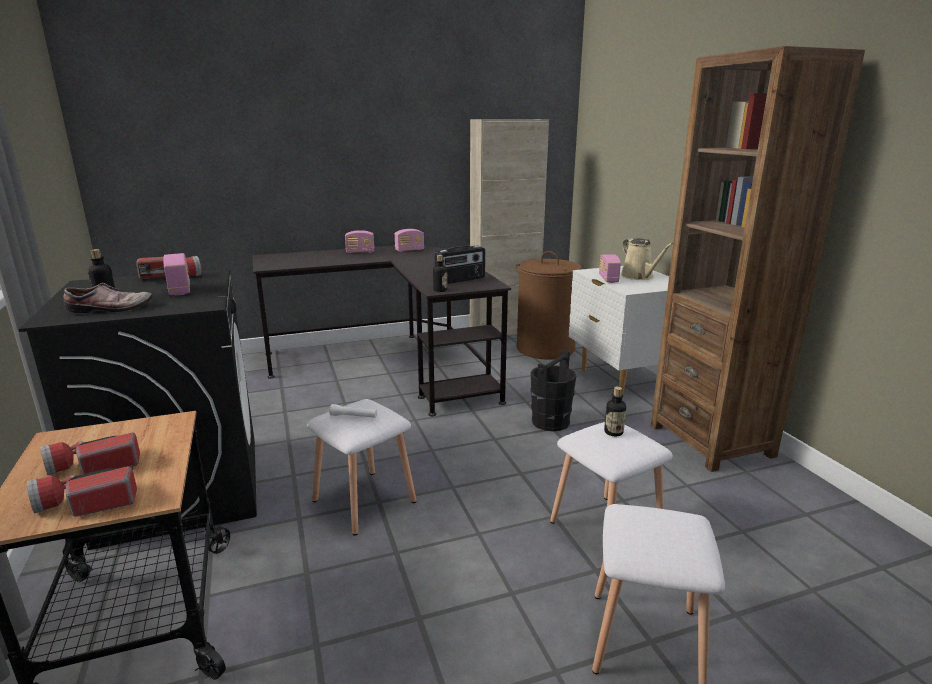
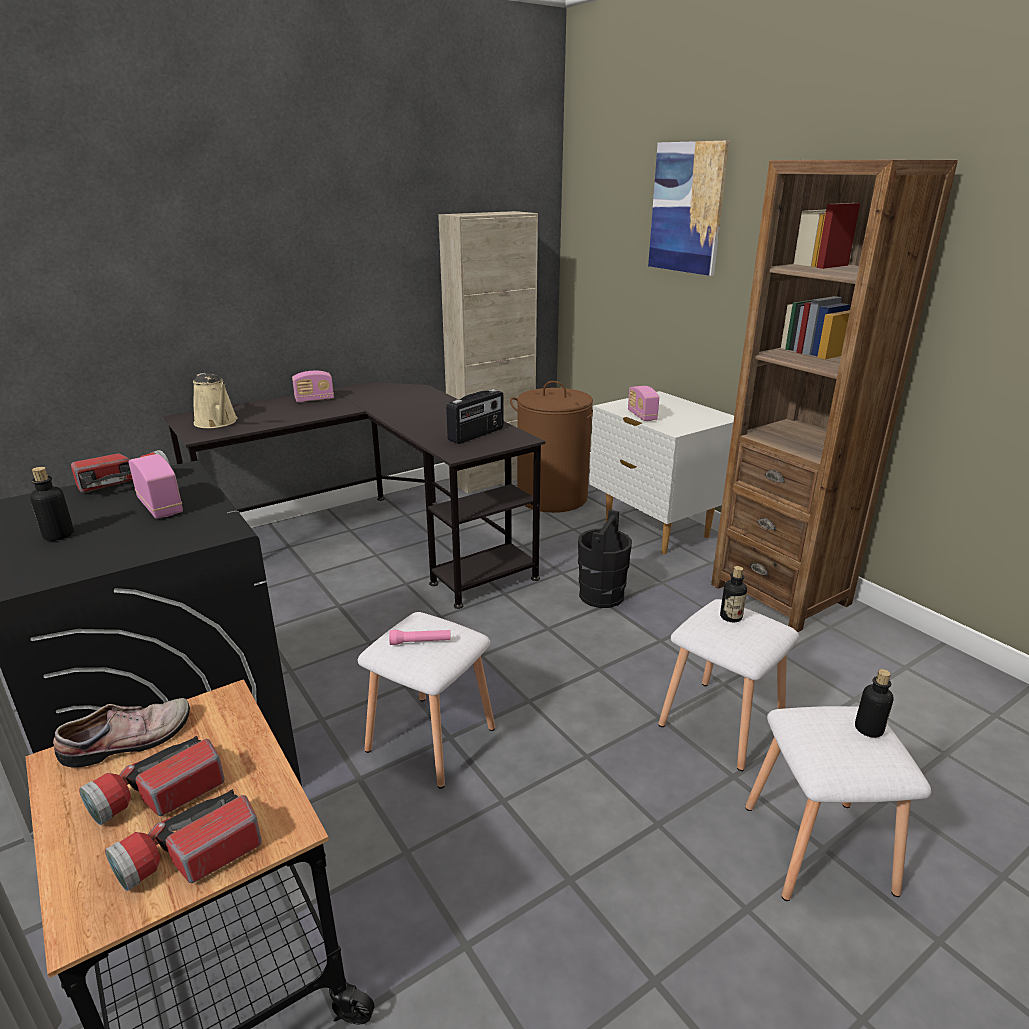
camera: 15 degrees left, 5 degrees up
(110, 309) = (85, 555): shoe -> shoe (129, 742)
(354, 416) = (420, 642): white flashlight -> pink flashlight
(409, 250) = (378, 391): radio -> none
(440, 290) = (462, 453): bottle -> bottle (868, 729)
(639, 276) = (673, 409): beige watering can -> beige watering can (217, 422)
(662, 111) = (687, 208): none -> picture

